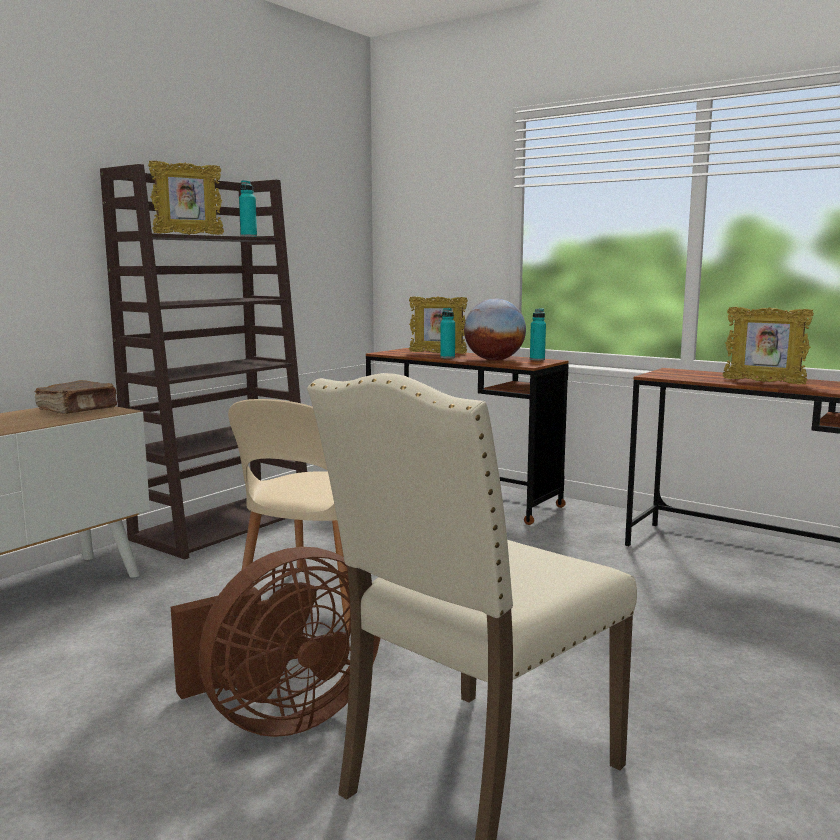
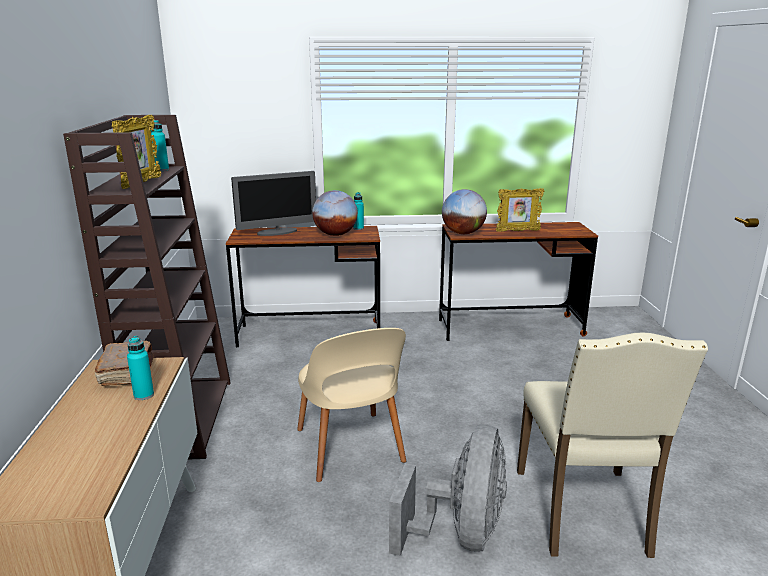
camera: 40 degrees left, 10 degrees up
(280, 717) = (460, 534): brown fan -> grey fan
(438, 353) = (277, 232): picture frame -> monitor
(447, 357) = (298, 237): turquoise bottle -> turquoise bottle (144, 395)
(666, 375) = (463, 233): none -> globe

